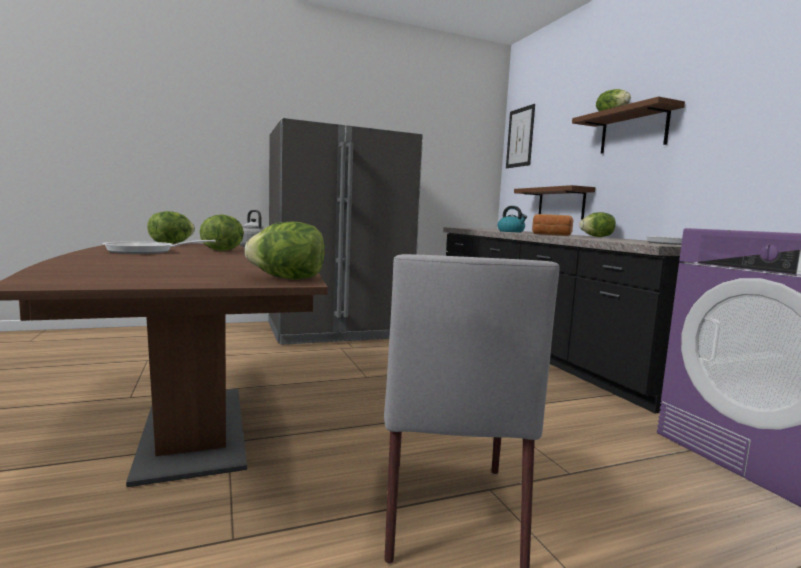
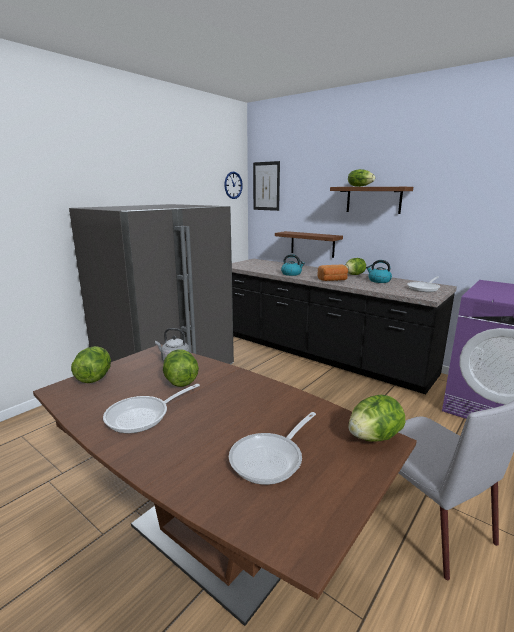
camera: 30 degrees left, 10 degrees up
(163, 269) = (271, 459): none -> frying pan
(480, 137) = (233, 185): none -> wall clock
(619, 239) = (378, 281): none -> kettle

